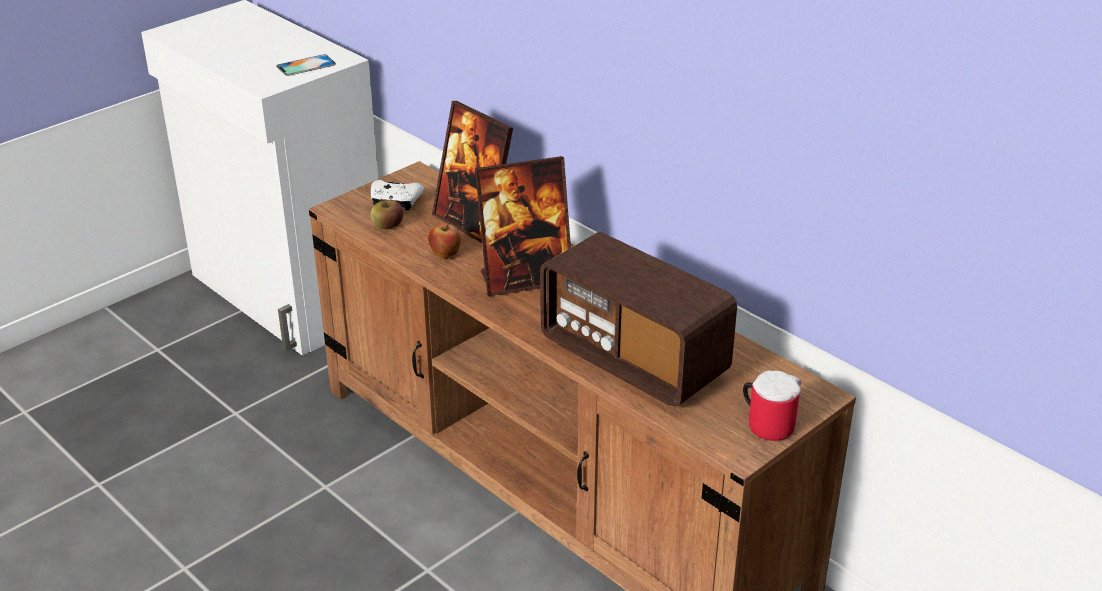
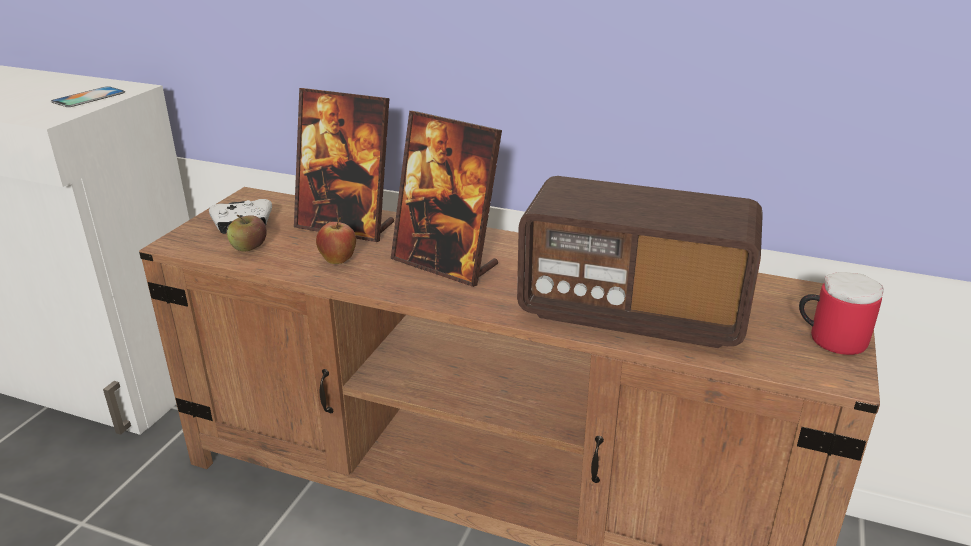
camera: 25 degrees left, 5 degrees down
(525, 279) = (445, 263): picture frame -> picture frame turned 75 degrees clockwise

